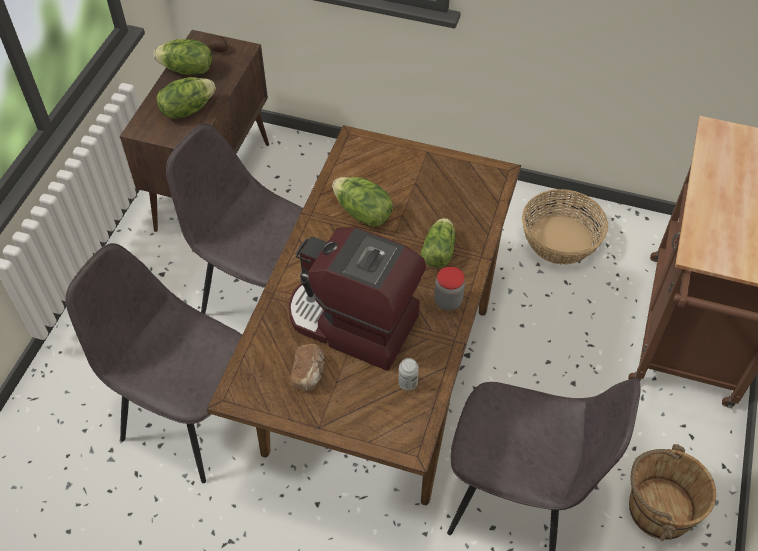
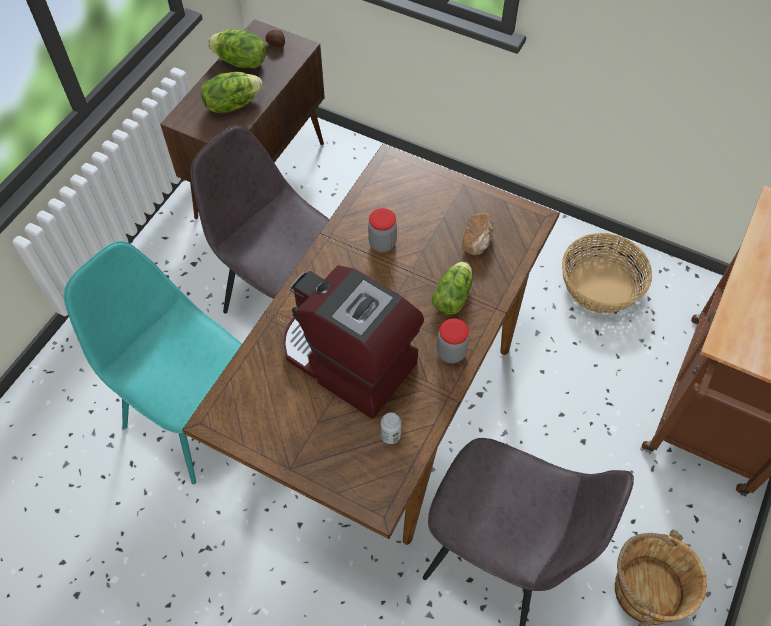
camera: 10 degrees right, 5 degrees up
(190, 414) = (194, 411): grey chair -> turquoise chair
(309, 373) = (292, 408): bread -> bread (478, 240)
(362, 213) = (382, 243): lettuce -> jar

